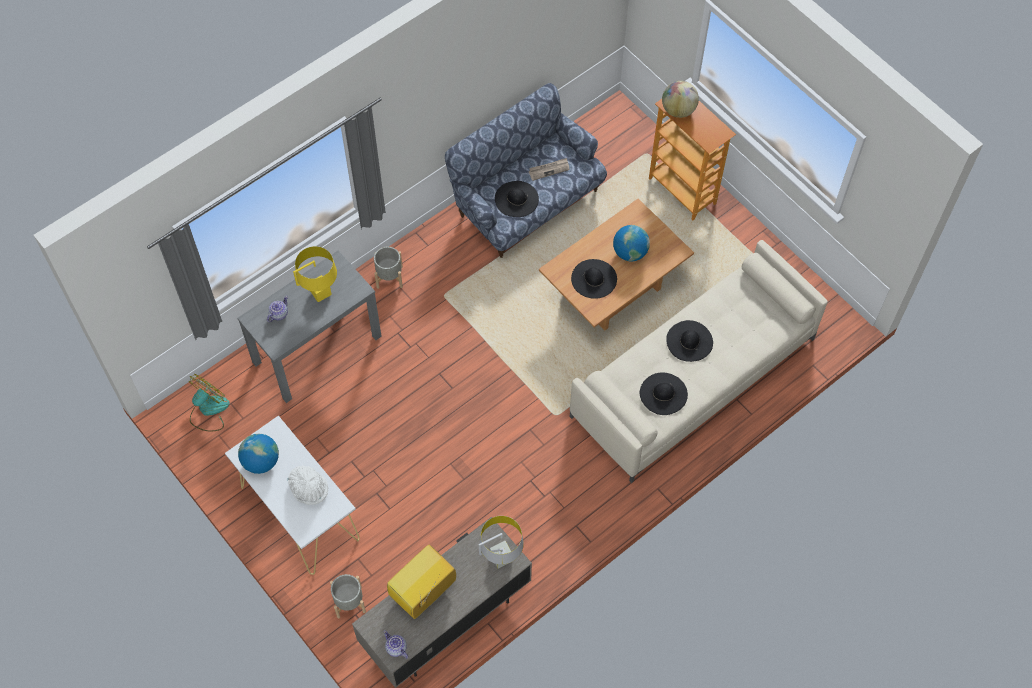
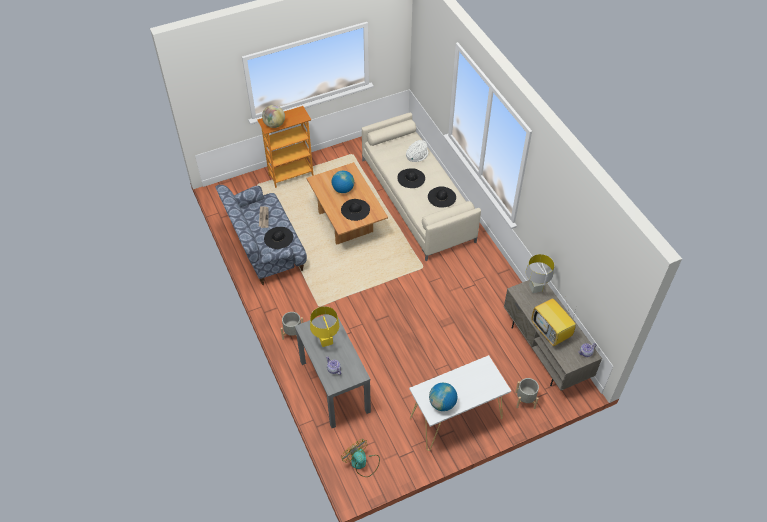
camera: 75 degrees left, 10 degrees down
(309, 487) = (468, 378): white hat -> white hat (417, 155)

